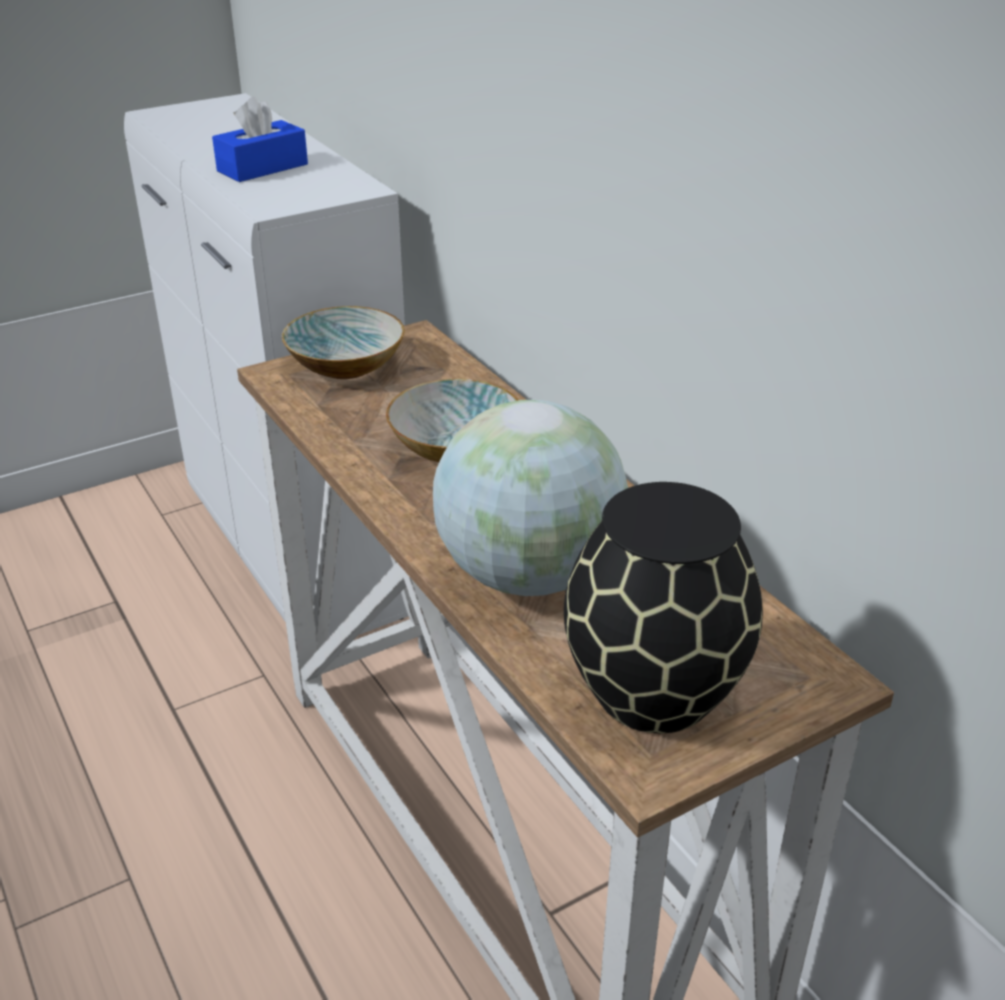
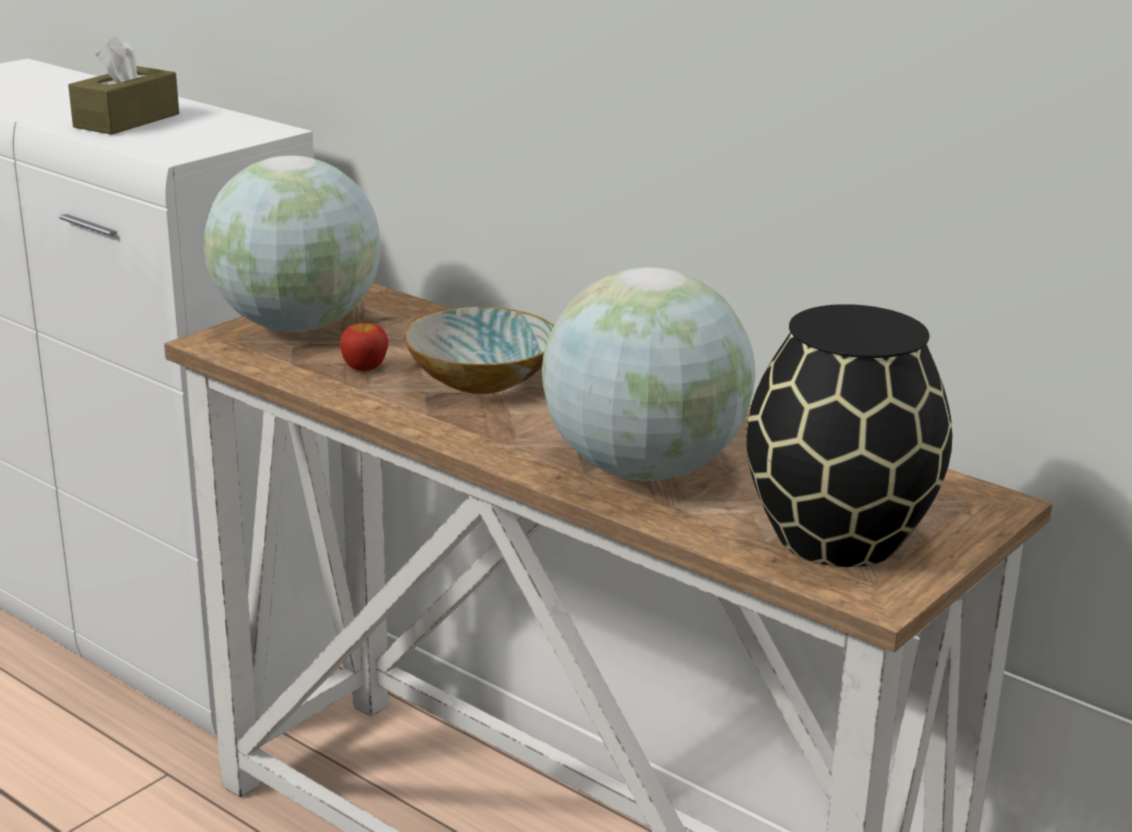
camera: 20 degrees left, 10 degrees down
(262, 168) = (127, 120): blue tissue box -> brown tissue box
(347, 365) = (297, 325): bowl -> globe
(371, 419) = (365, 367): none -> apple

